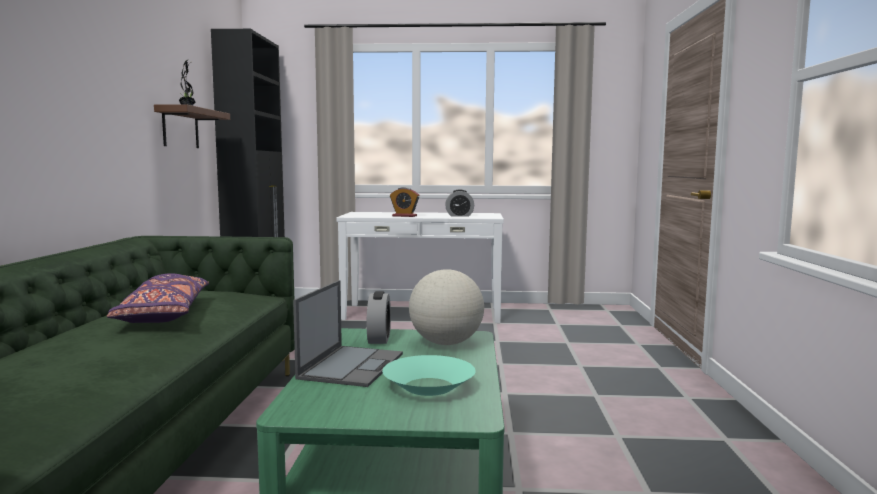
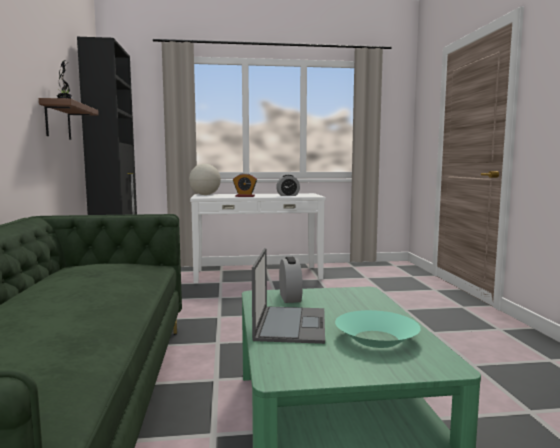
camera: 10 degrees left, 0 degrees up
(164, 314) = (86, 286): purple pillow -> none
(446, 343) = (350, 299): globe -> globe (205, 195)

